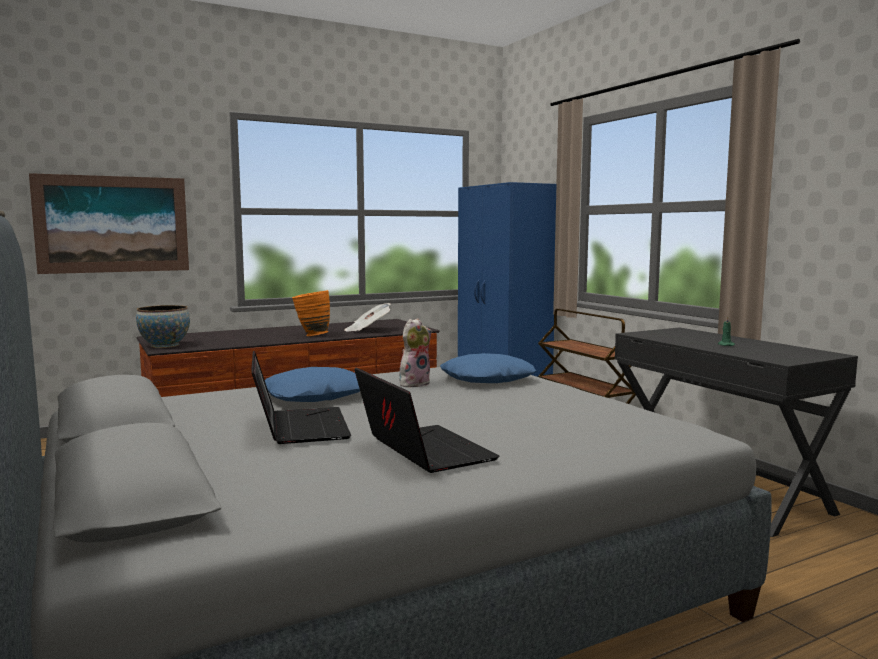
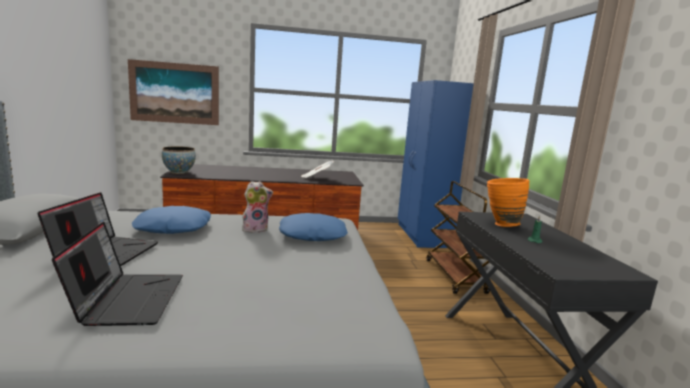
camera: 20 degrees right, 5 degrees up
(311, 335) = (274, 177): orange vase -> orange vase (500, 224)

